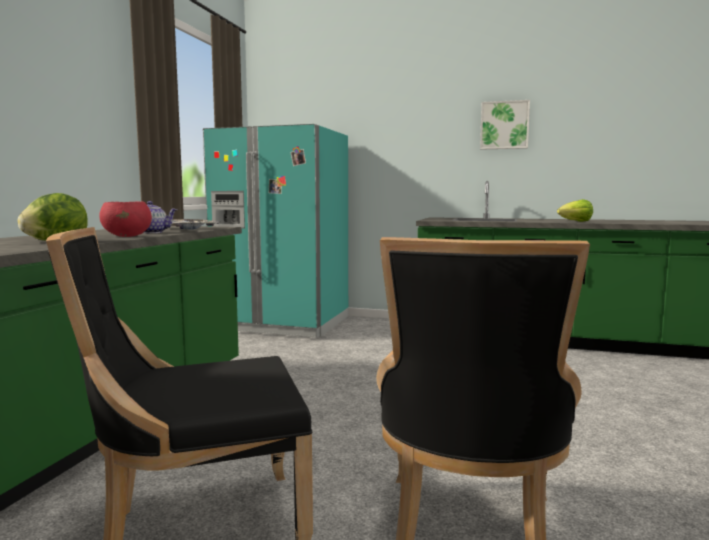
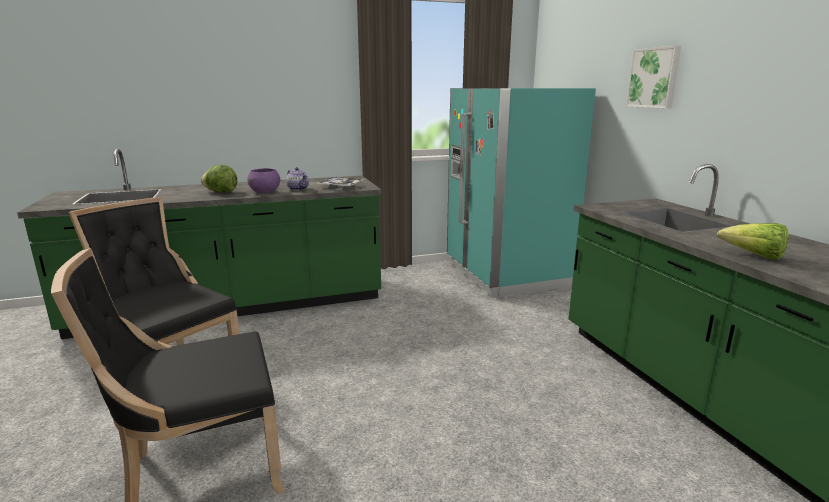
camera: 55 degrees right, 10 degrees up
(127, 236) = (265, 192): red bowl -> purple bowl
(504, 125) = (768, 79): picture -> picture (654, 78)

